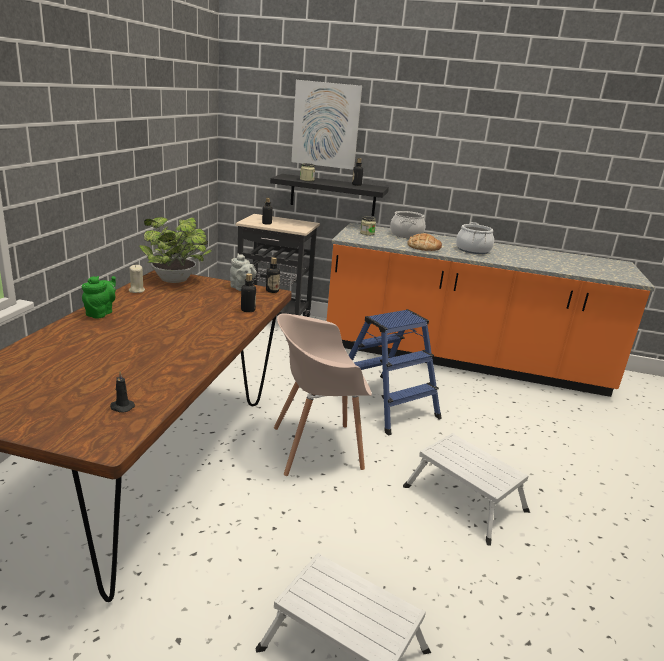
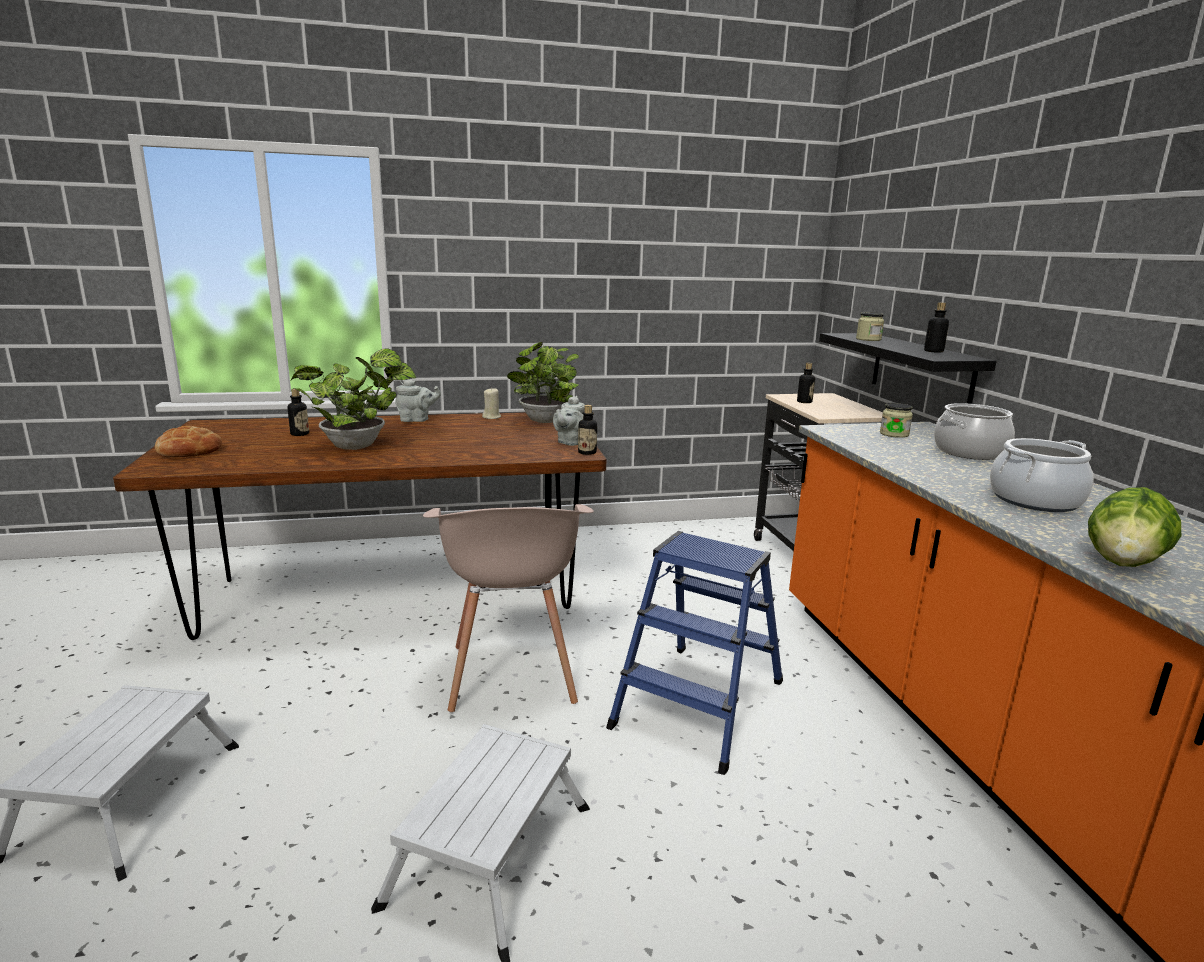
camera: 65 degrees right, 5 degrees down
(101, 313) = (417, 420): green teapot -> grey teapot
(121, 407) = (219, 460): black candle -> none
(157, 346) = (359, 446): none -> potted plant
(248, 310) = (504, 454): bottle -> bottle (300, 434)
(315, 448) = (511, 675): beige chair -> beige chair turned 150 degrees counterclockwise
(326, 125) = (926, 249): picture -> none
(423, 247) = (927, 468): bread -> bread (189, 450)
(536, 264) = (1123, 562): none -> lettuce

